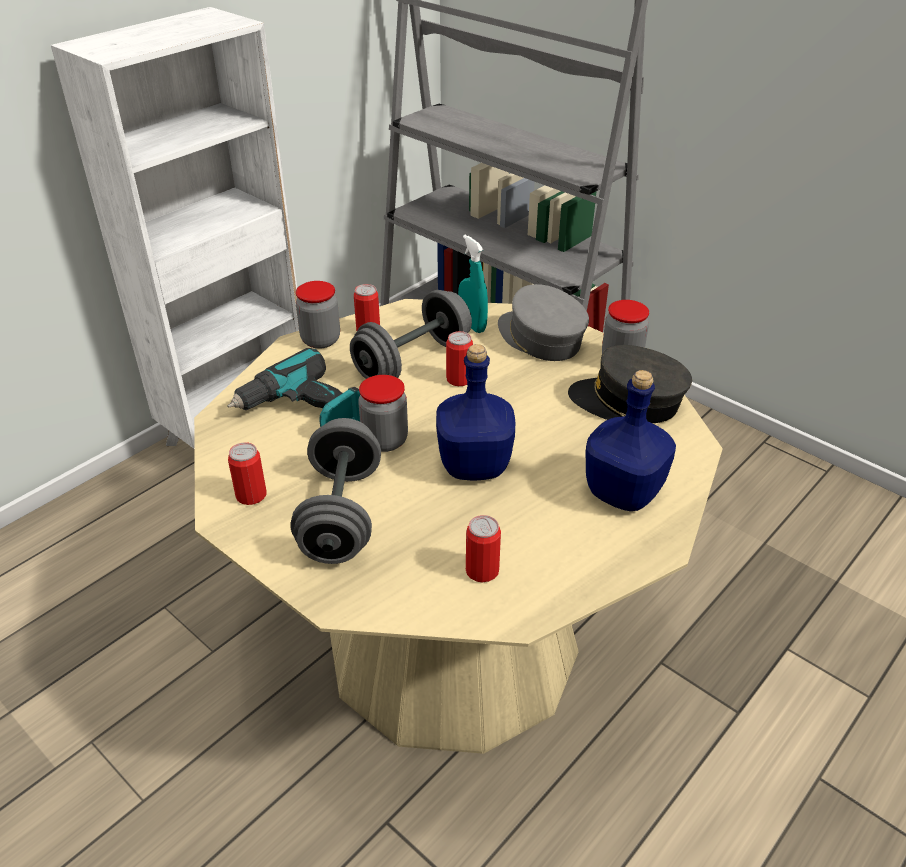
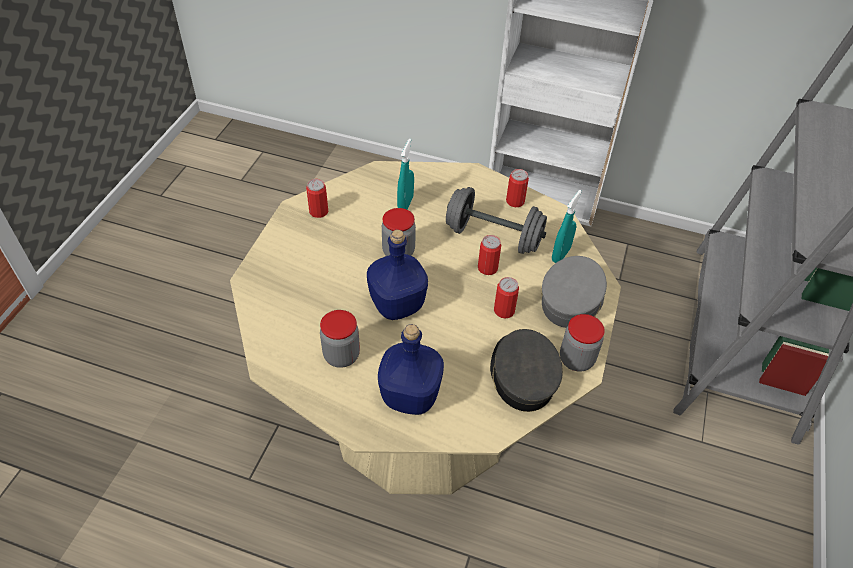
camera: 65 degrees right, 10 degrees up
(303, 412) = (405, 204): power drill -> turquoise spray bottle
(320, 340) = (486, 183): jar -> jar (341, 355)
(341, 515) = (320, 256): grey dumbbell -> none
(482, 570) = (300, 338): can -> can (504, 310)

